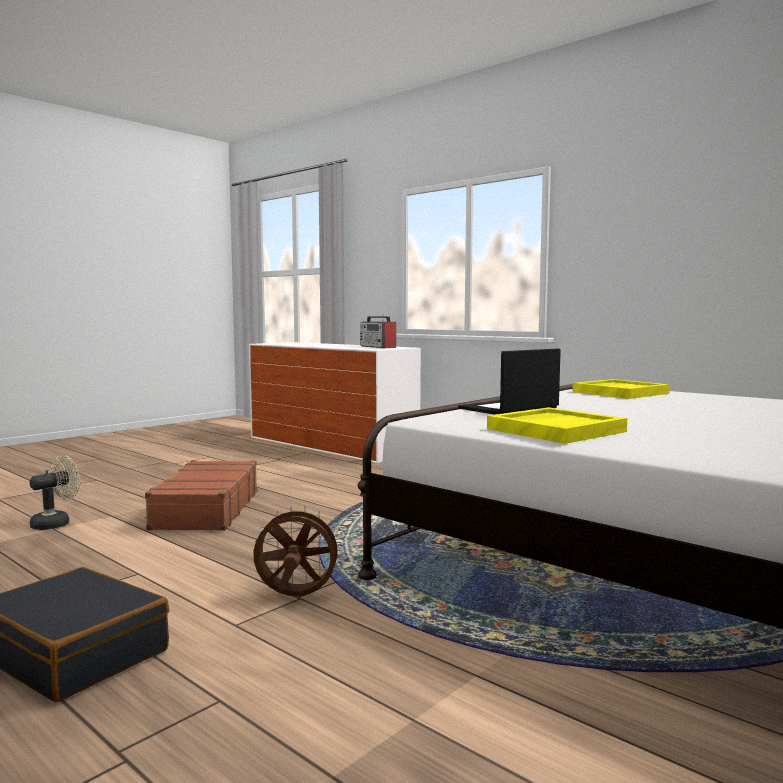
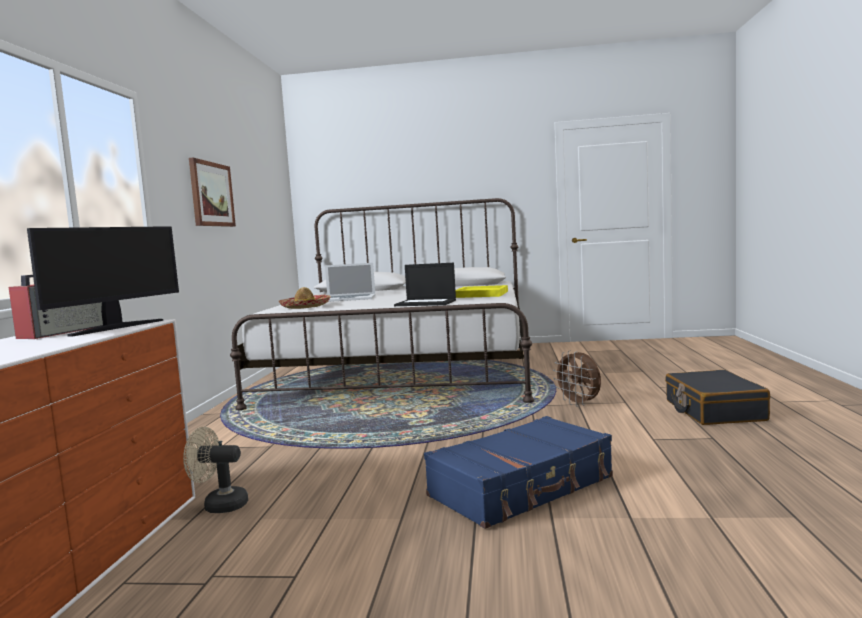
camera: 125 degrees left, 0 degrees up
(56, 523) = (707, 528): beige fan -> beige fan (219, 505)
(205, 510) = (522, 487): brown suitcase -> blue suitcase
(366, 348) = (116, 327): none -> monitor
(620, 392) = (305, 307): yellow tray -> hat
(672, 239) = (211, 194): none -> picture
(704, 405) = (349, 298): none -> laptop

